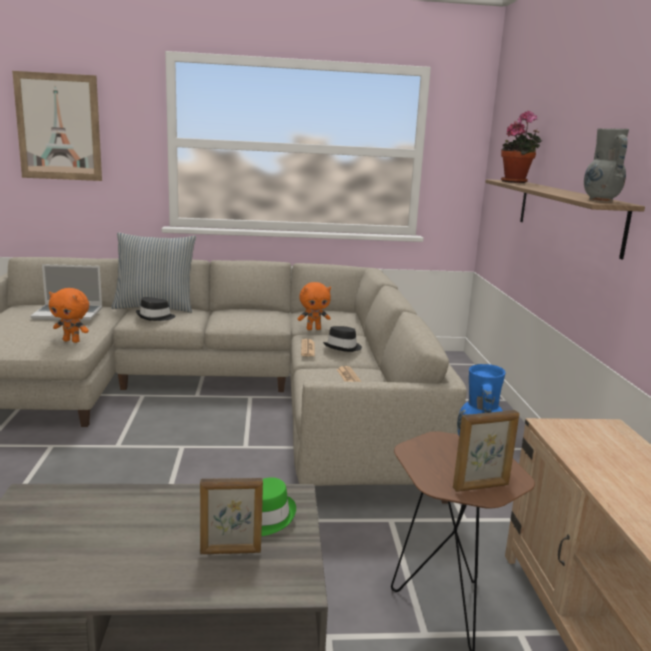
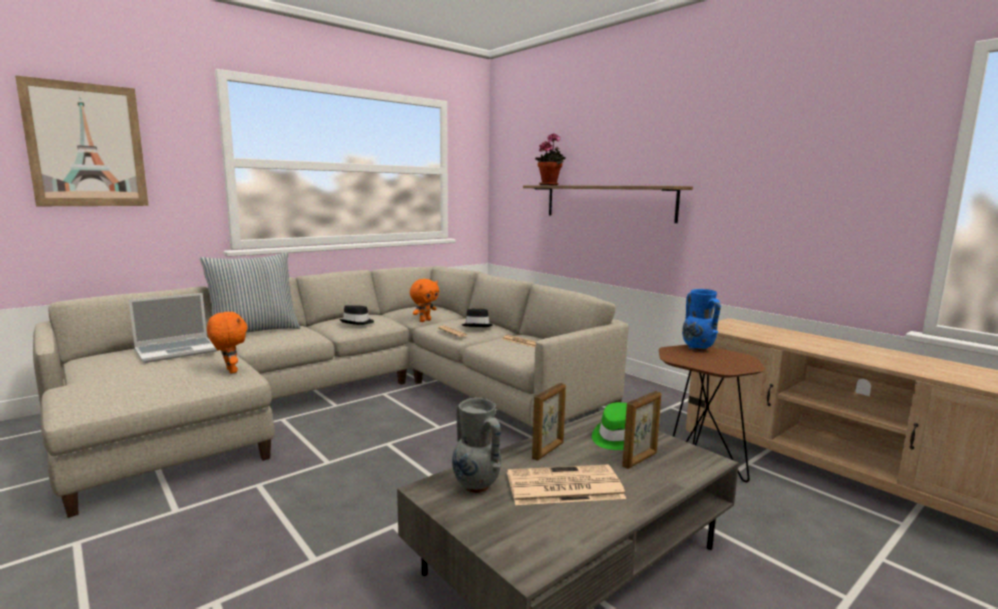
camera: 35 degrees left, 5 degrees down
(72, 341) = (230, 371): orange plush toy -> orange plush toy turned 105 degrees counterclockwise
(114, 542) = (562, 486): none -> newspaper
(155, 317) = (275, 337): black hat -> black hat (357, 322)
(481, 487) = (740, 364): picture frame -> picture frame (548, 451)
(600, 201) = (664, 185): grey vase -> grey vase (476, 487)

